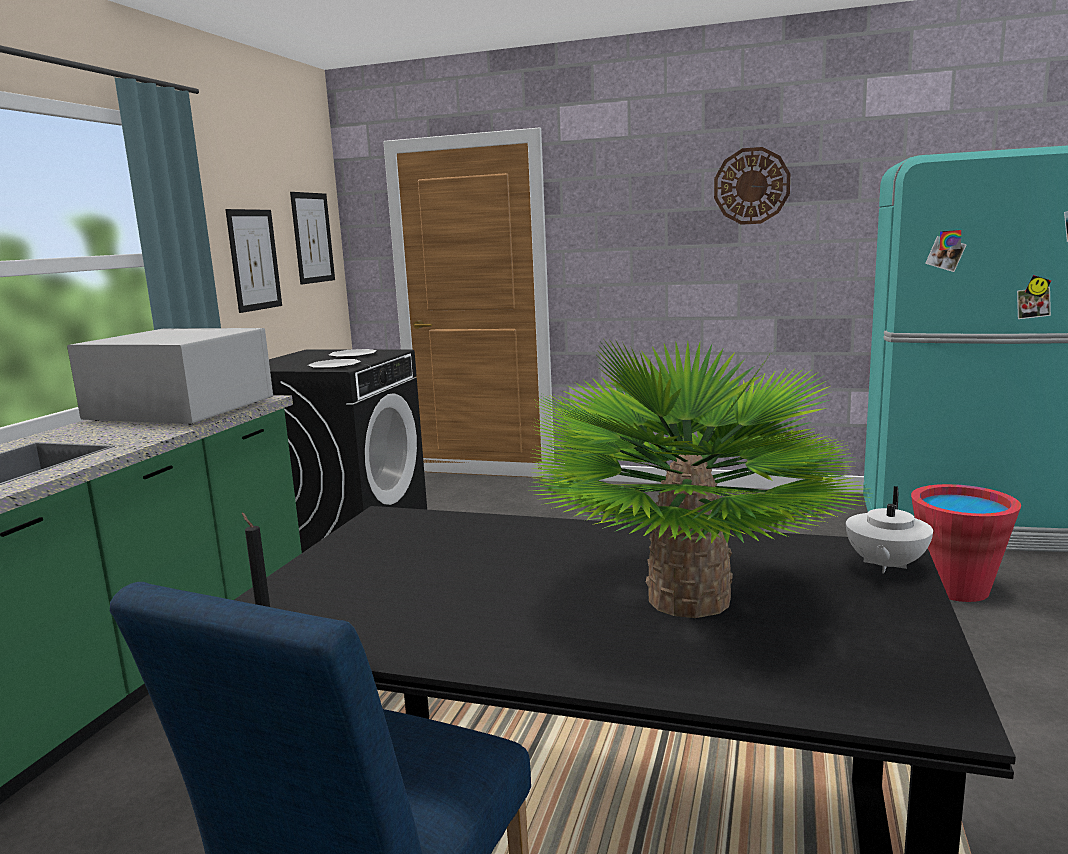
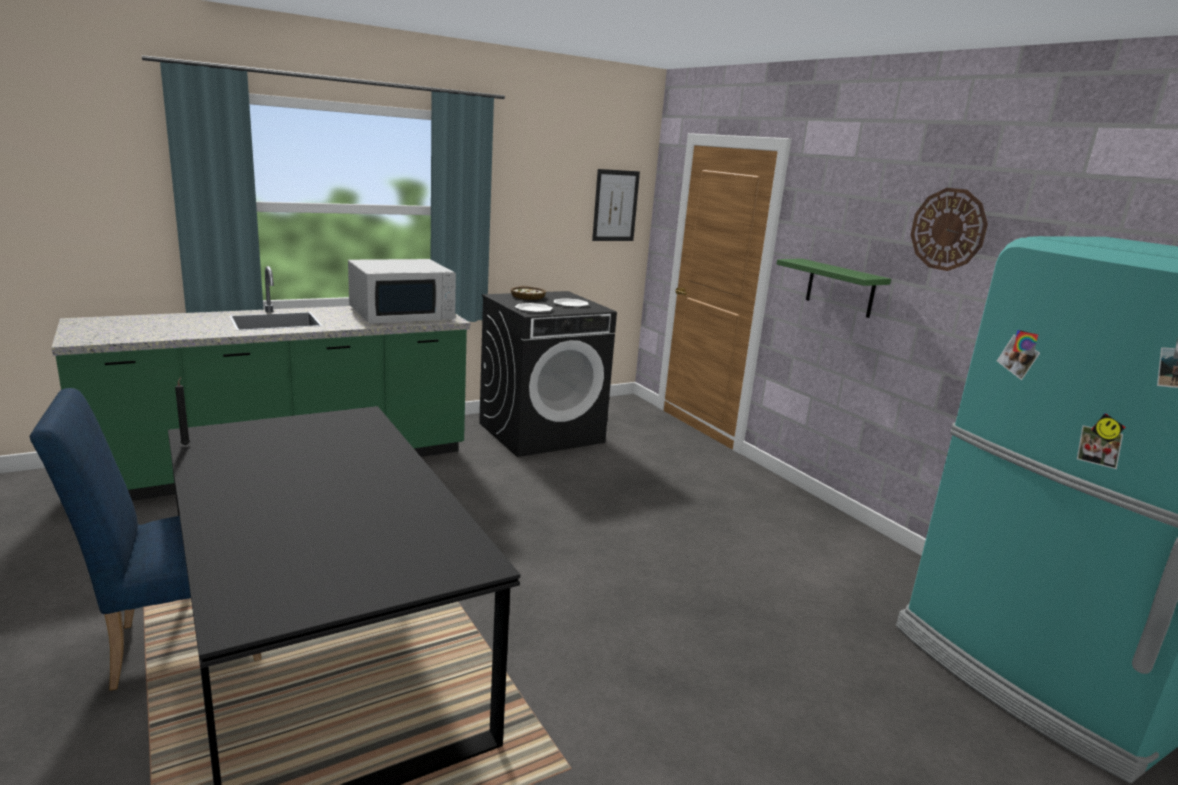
camera: 40 degrees right, 5 degrees up
(180, 410) = (402, 314): white microwave -> white microwave turned 90 degrees clockwise
(254, 260) = (546, 218): picture -> none
(287, 360) = (528, 297): none -> bowl
(644, 267) = (840, 288): none -> green shelf
(689, 599) = (329, 521): potted plant -> none
(884, 565) = (451, 568): white teapot -> none
(956, 589) = (868, 702): red bucket -> none

